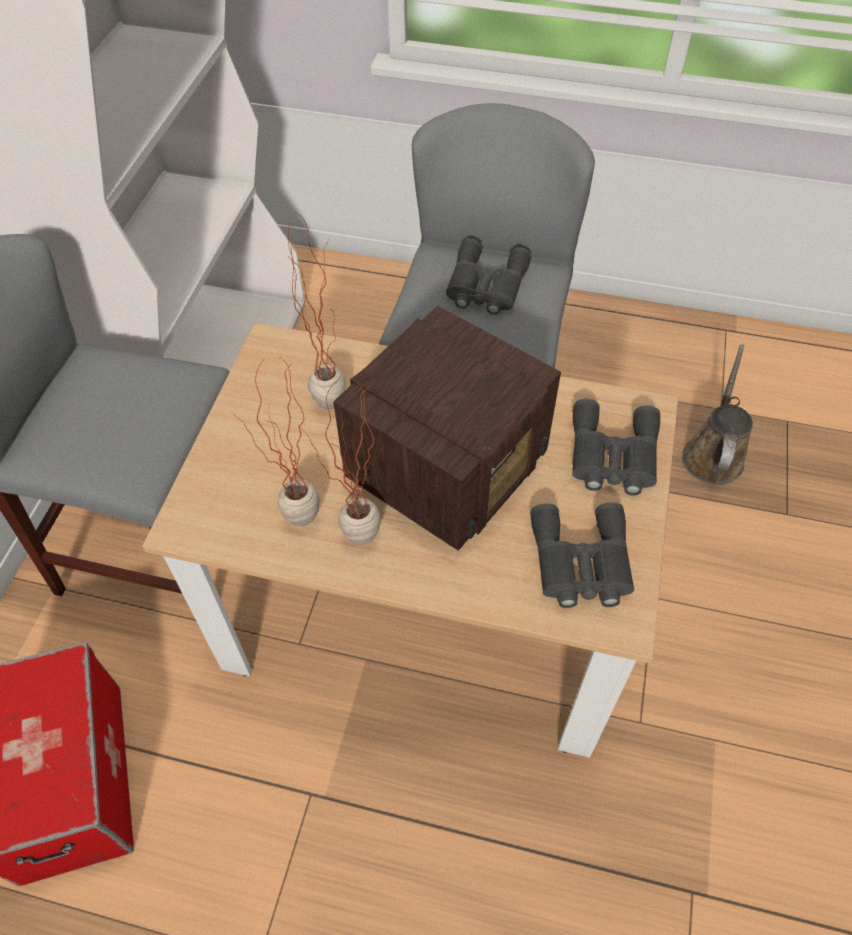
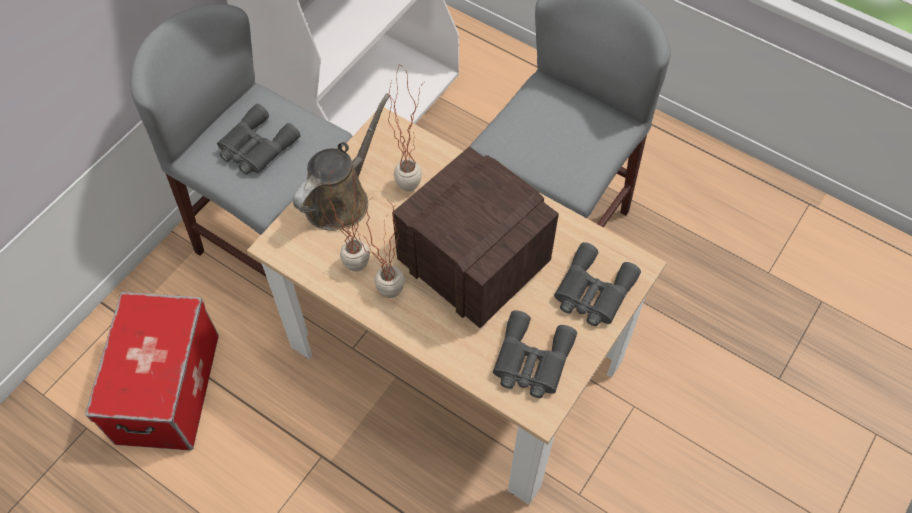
camera: 20 degrees right, 5 degrees up
(450, 467) = (472, 261): radio -> radio turned 105 degrees counterclockwise
(485, 286) = (566, 125): grey binoculars -> grey binoculars (256, 147)
(713, 454) = (741, 308): brown watering can -> brown watering can (341, 198)

